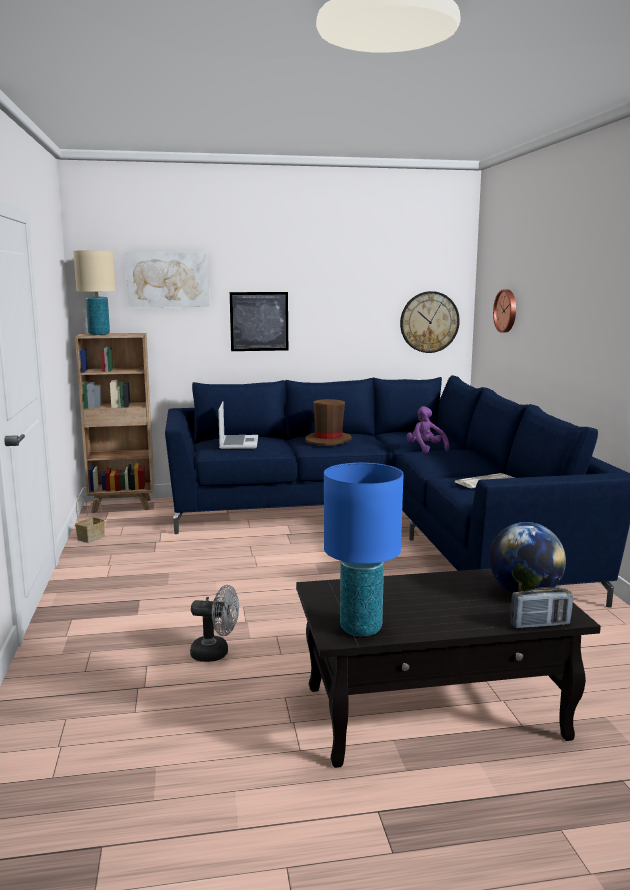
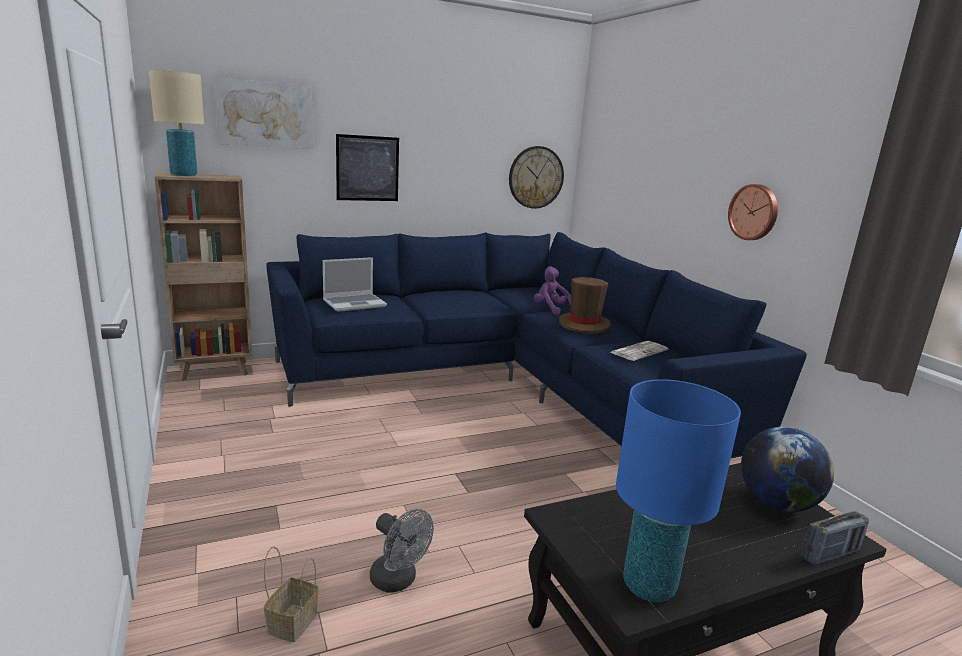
camera: 15 degrees left, 5 degrees up
(91, 537) = (189, 416): basket -> basket (292, 621)
(216, 653) = (398, 581): grey fan -> grey fan turned 45 degrees clockwise
(238, 443) = (355, 303): laptop -> laptop turned 75 degrees clockwise
(328, 440) = (449, 299): brown hat -> brown hat (584, 324)
(506, 311) = (622, 171): wall clock -> wall clock (754, 212)

